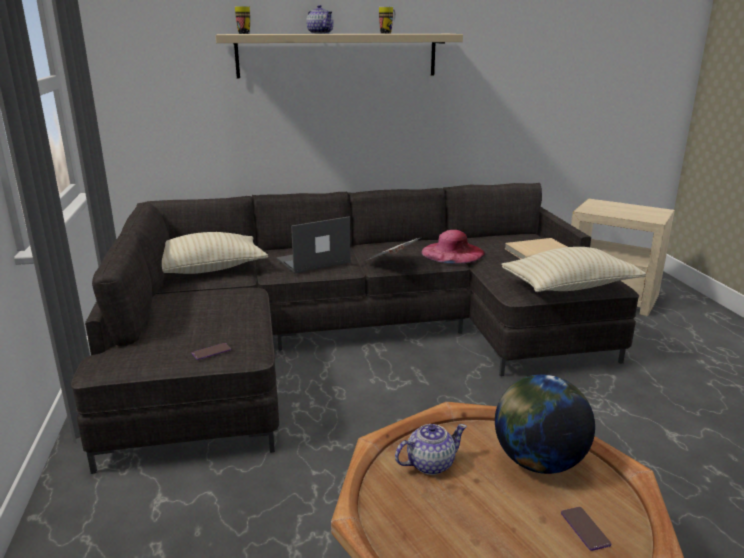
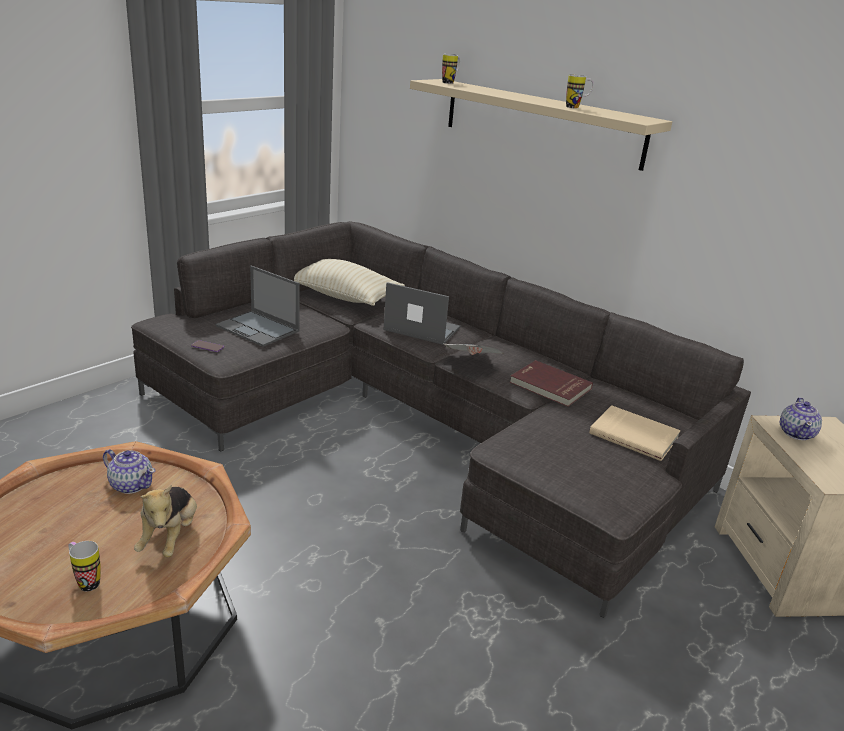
camera: 50 degrees right, 5 degrees up
(212, 319) = (258, 329): none -> laptop
(320, 33) = (515, 95): teapot -> teapot (796, 433)
(452, 252) = (549, 386): pink hat -> red book
(538, 462) = (170, 537): globe -> plush toy
(570, 287) = (557, 478): beige pillow -> none
(585, 529) = (85, 581): phone -> mug

